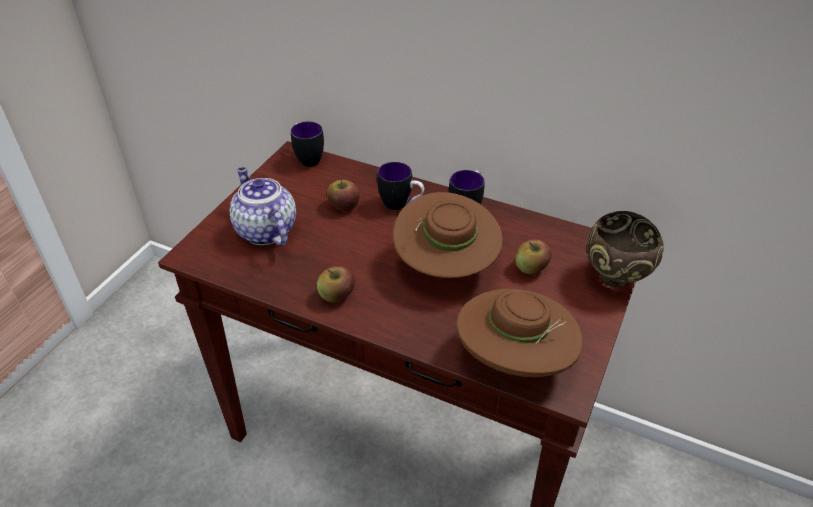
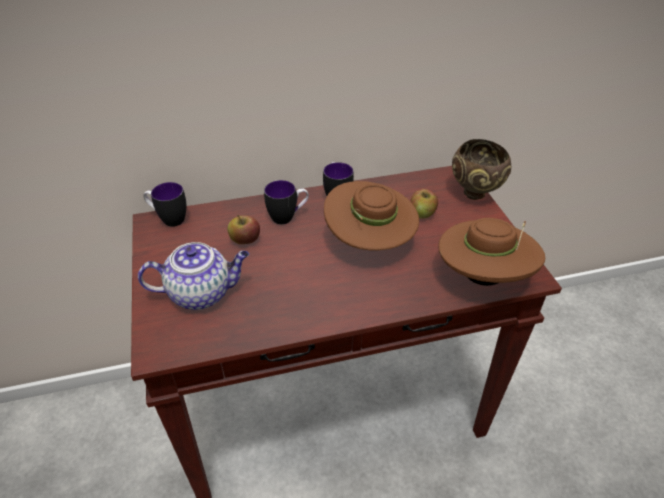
camera: 40 degrees left, 0 degrees up
(265, 230) = (202, 293): teapot -> teapot turned 150 degrees clockwise
(336, 295) = (320, 307): apple -> none

